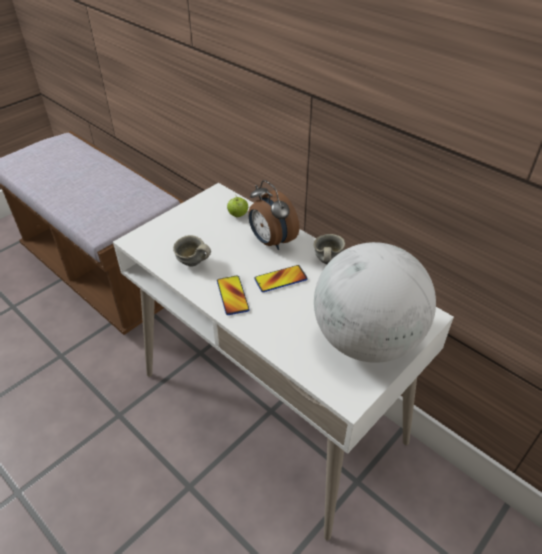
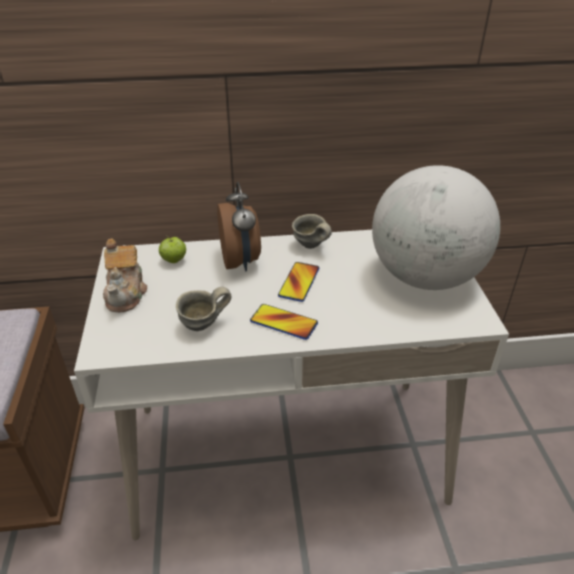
camera: 50 degrees left, 5 degrees down
(188, 218) = (126, 293): none -> teapot
(271, 241) = (241, 261): alarm clock -> alarm clock turned 105 degrees counterclockwise

